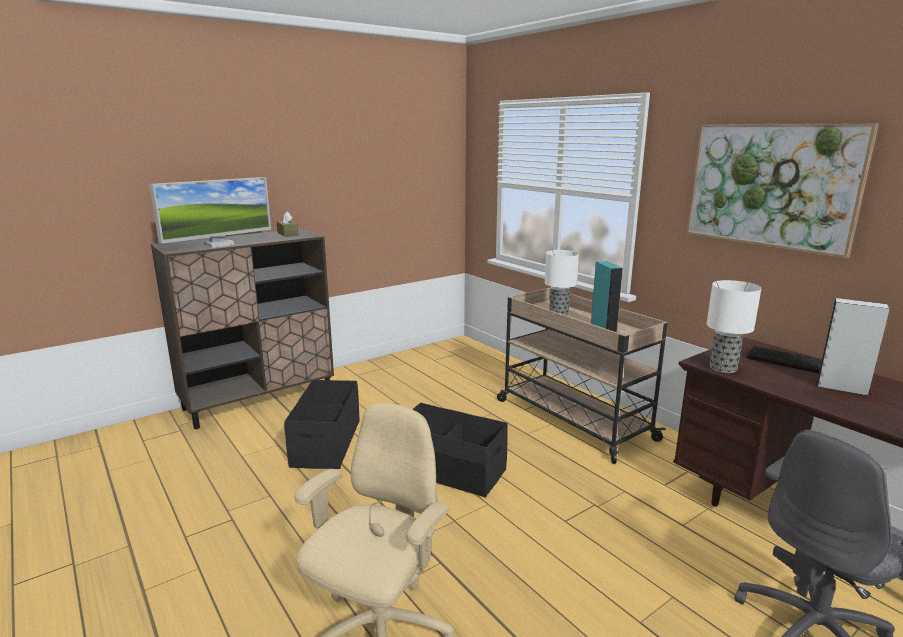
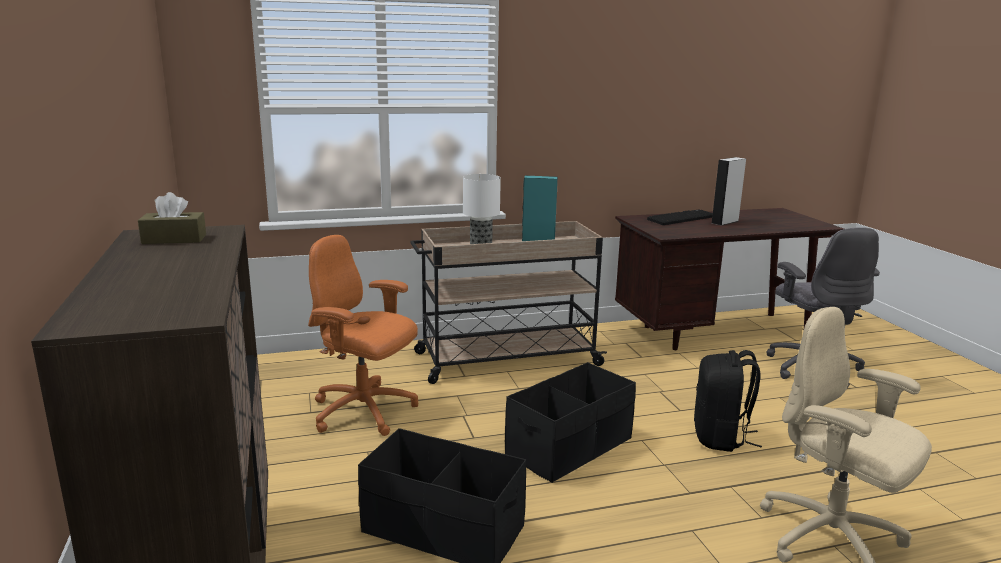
camera: 70 degrees left, 0 degrees up
(219, 244) = (195, 282): monitor -> none
(441, 390) = (364, 412): none -> orange office chair
(528, 551) = (720, 438): none -> black backpack
(723, 367) = (679, 233): table lamp -> none
(771, 185) = (622, 84): picture -> none

